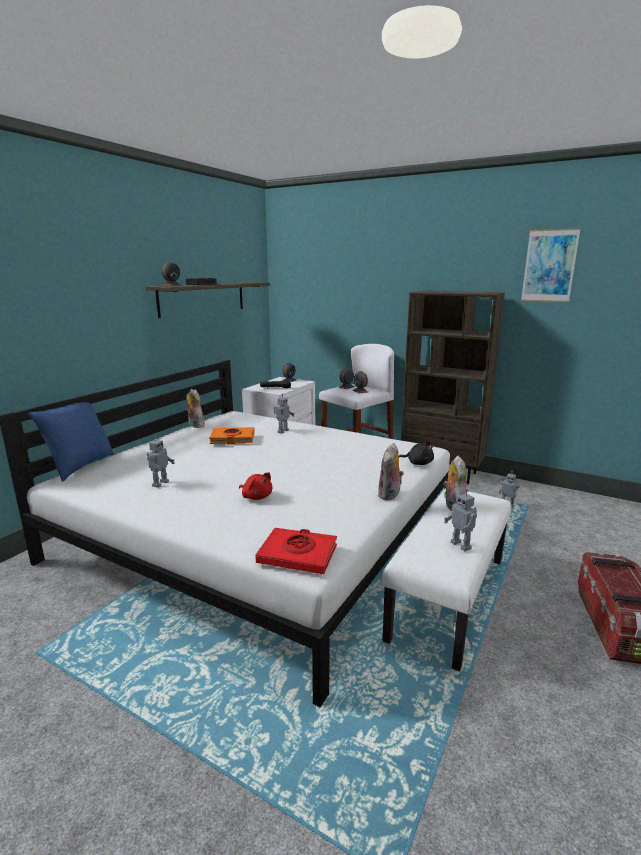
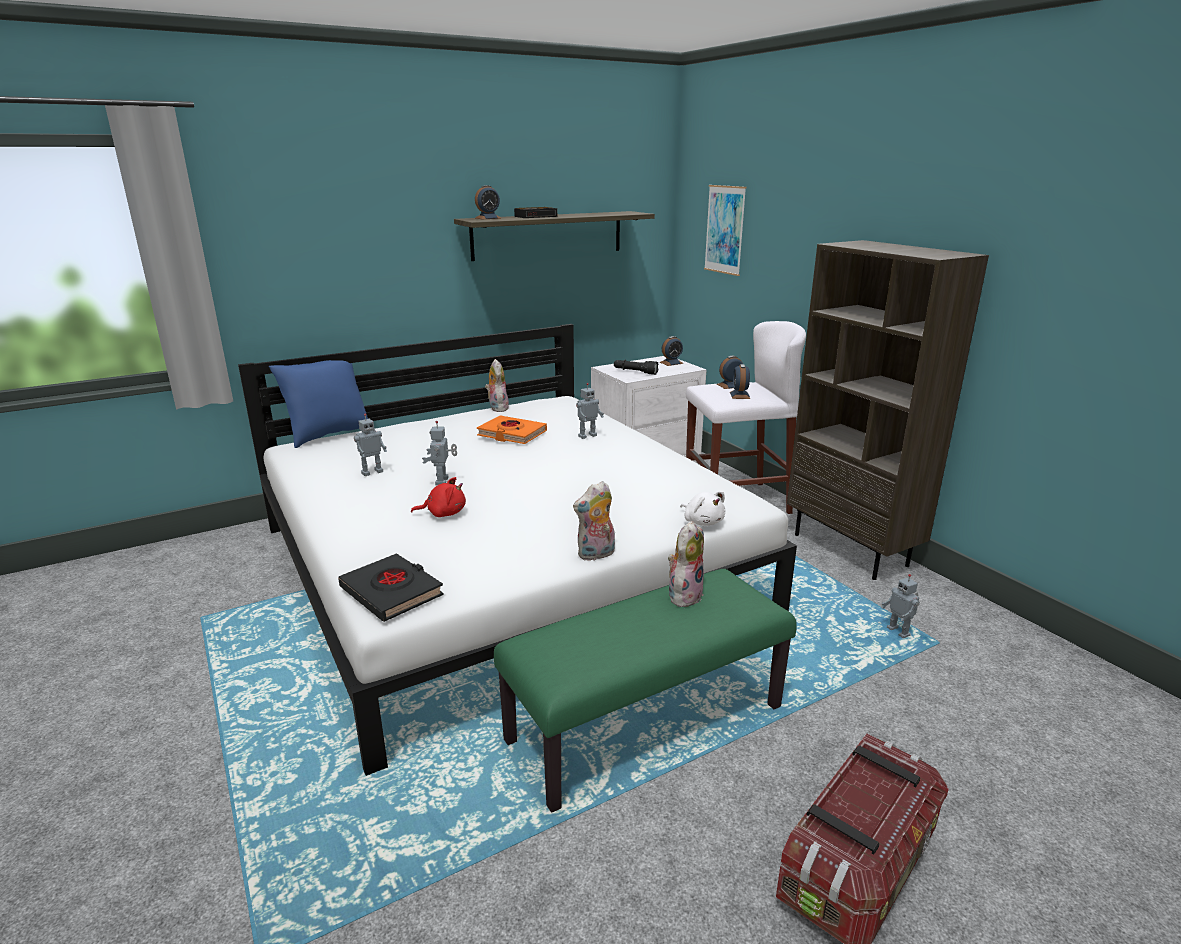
camera: 30 degrees right, 5 degrees up
(256, 497) = (443, 513): red plush toy -> red plush toy turned 75 degrees counterclockwise
(298, 555) = (392, 592): red book -> black book
(418, 463) = (702, 521): black plush toy -> white plush toy
(447, 597) = (646, 722): white bench -> green bench
(461, 545) = (616, 649): toy robot -> toy robot (443, 481)
(549, 266) = (1075, 210): picture -> picture (725, 230)

